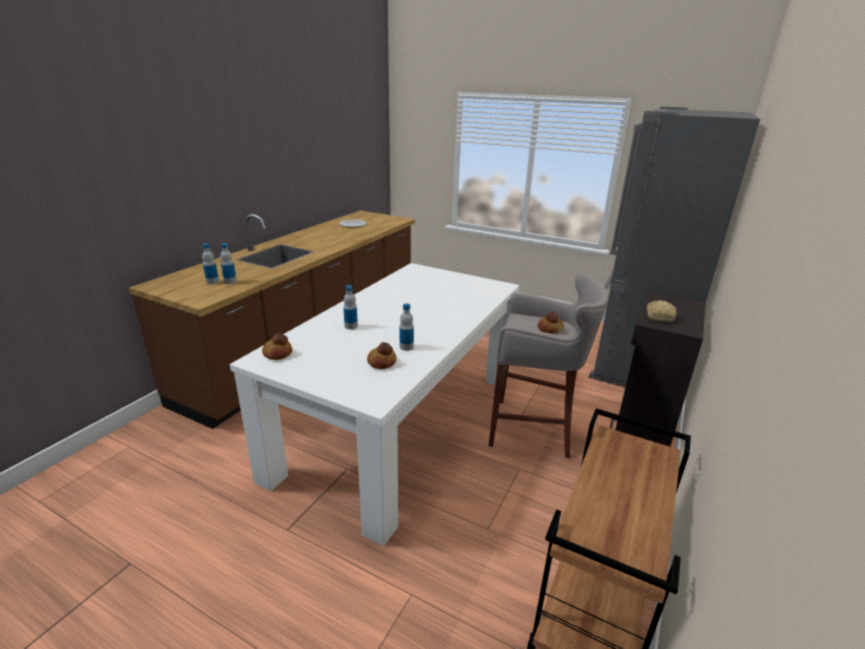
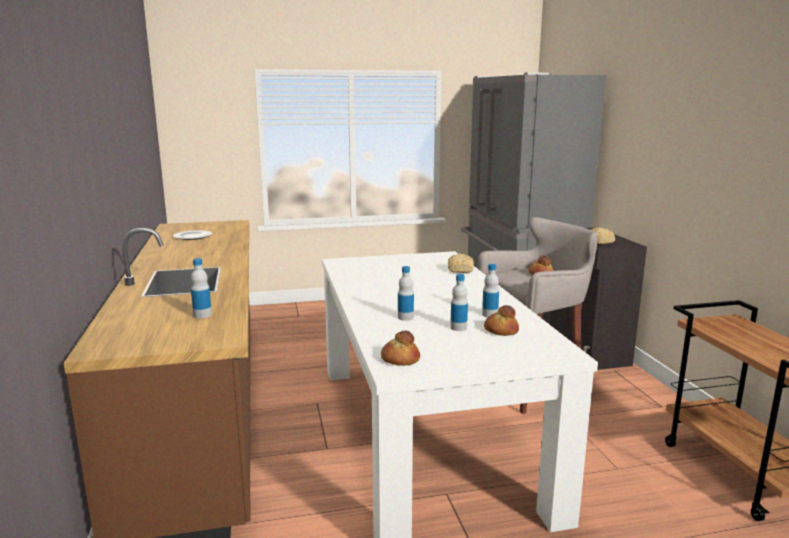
camera: 40 degrees left, 10 degrees down
(212, 282) = (179, 322): bottle -> bottle (458, 327)
(480, 302) = (460, 270): none -> bread

